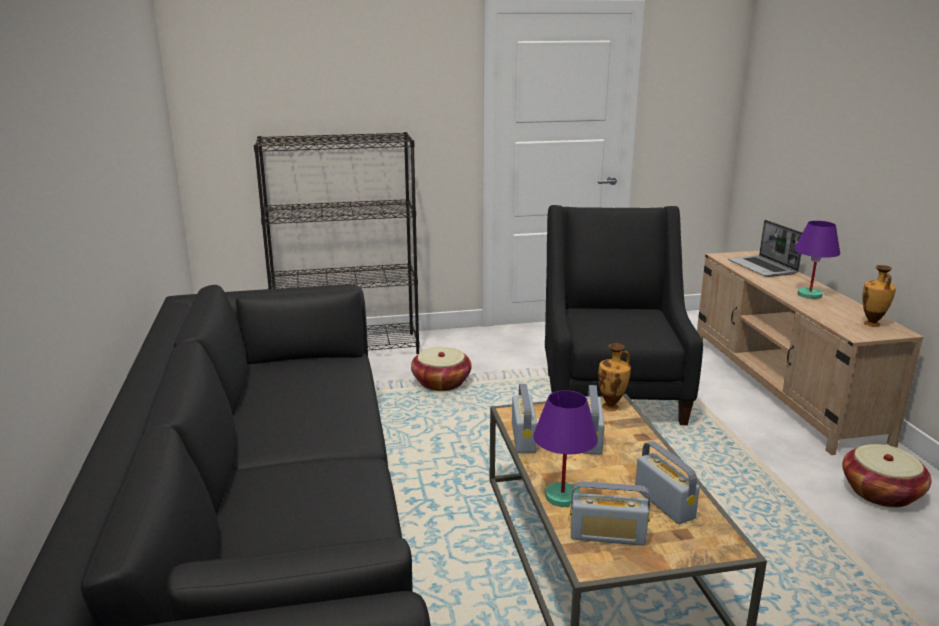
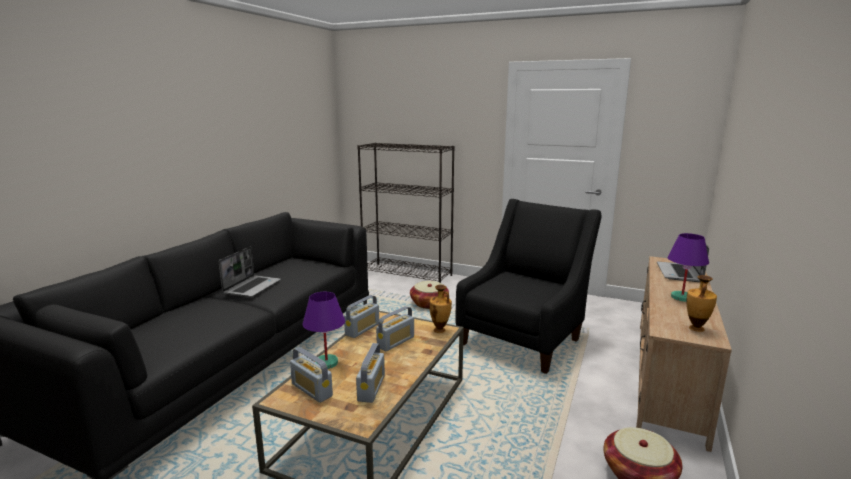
camera: 35 degrees right, 5 degrees down
(289, 428) = (252, 287): none -> laptop

